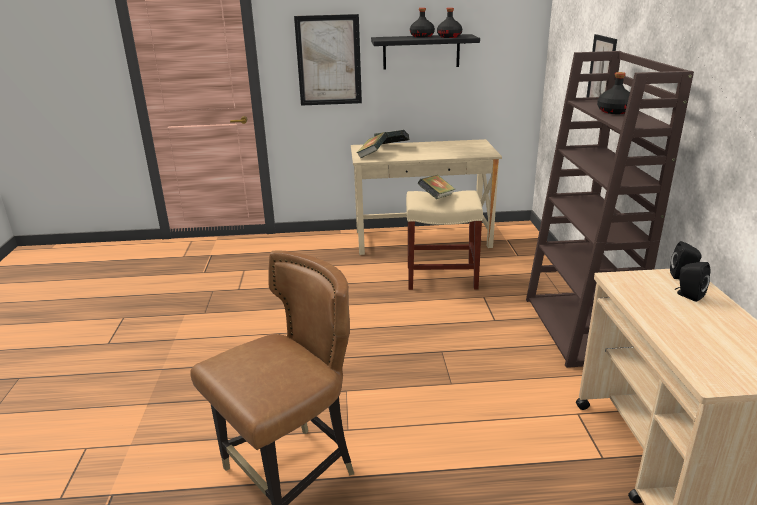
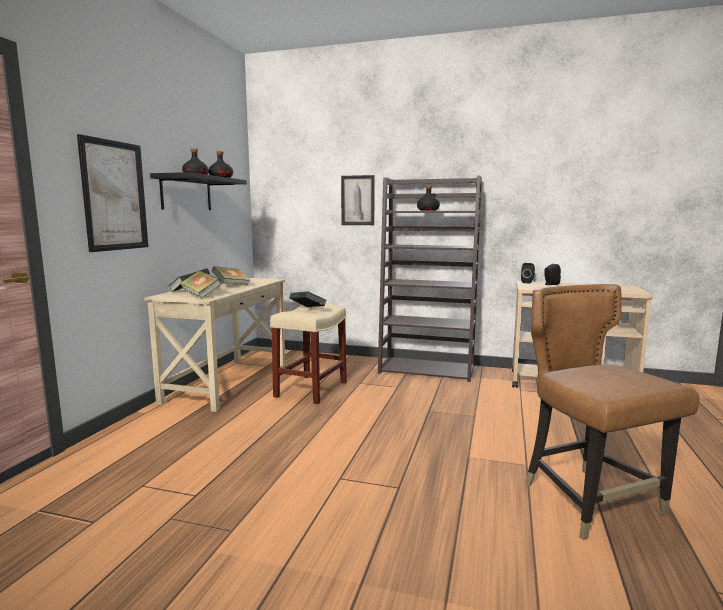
camera: 70 degrees left, 15 degrees down
(429, 151) = (232, 286): none -> book

